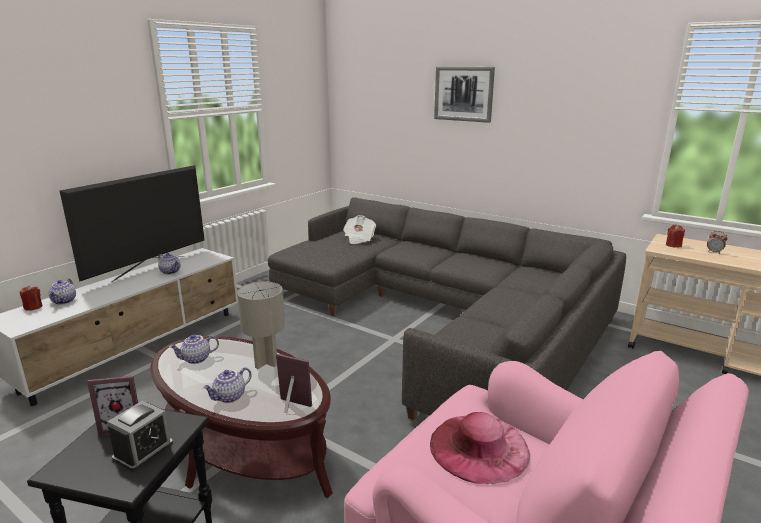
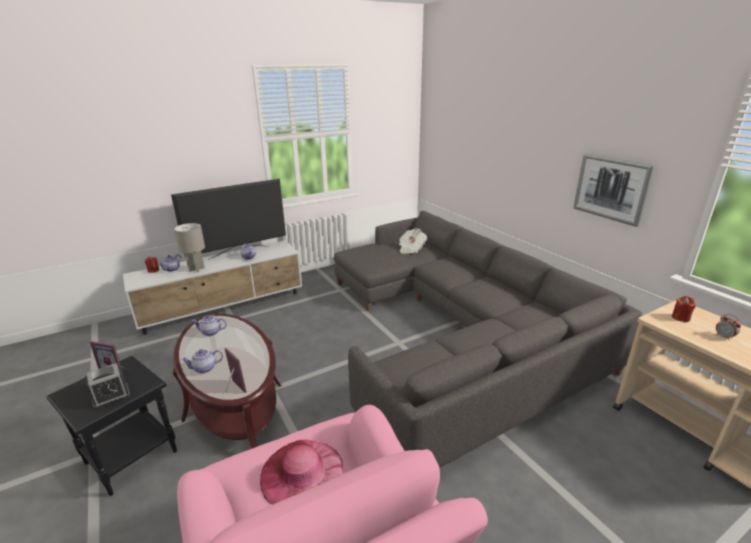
camera: 25 degrees right, 5 degrees up
(266, 362) = (249, 346): grey table lamp -> grey table lamp (196, 269)
(463, 94) = (519, 127): picture -> picture (611, 188)

